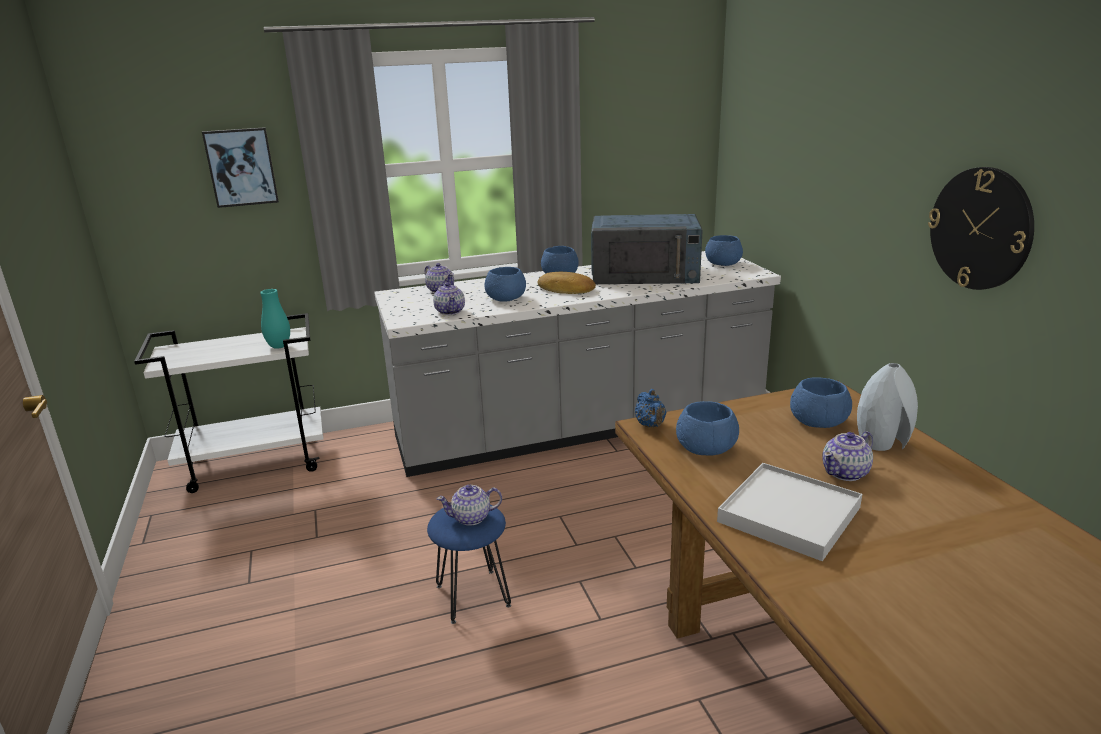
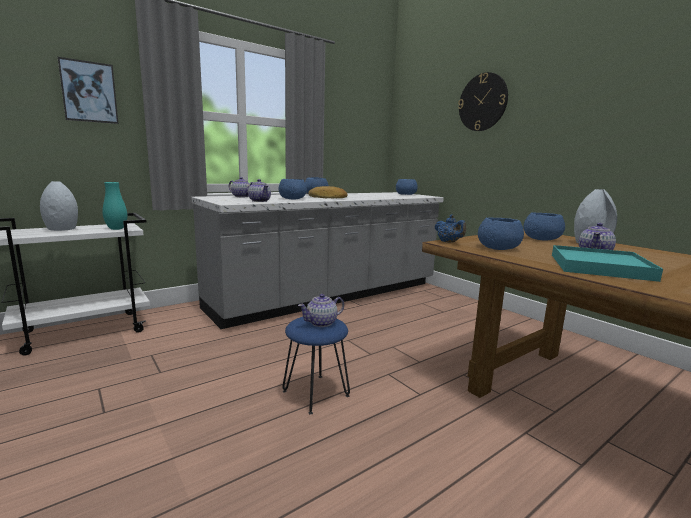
camera: 20 degrees left, 10 degrees down
(221, 346) = (61, 229): none -> grey vase
(645, 274) = (368, 195): blue microwave -> none
(789, 515) = (599, 267): white tray -> turquoise tray
(980, 228) = (593, 135): wall clock -> wall clock (482, 102)

